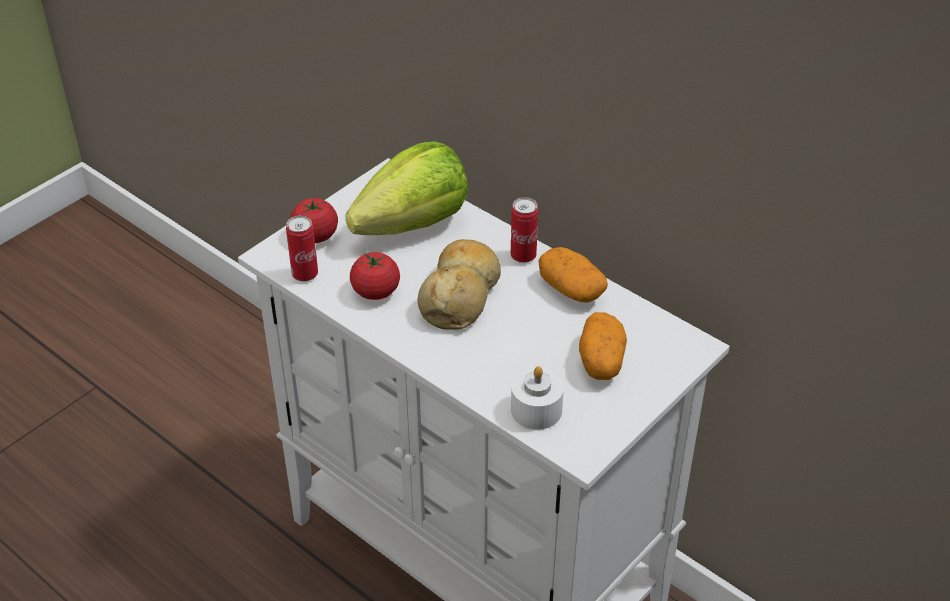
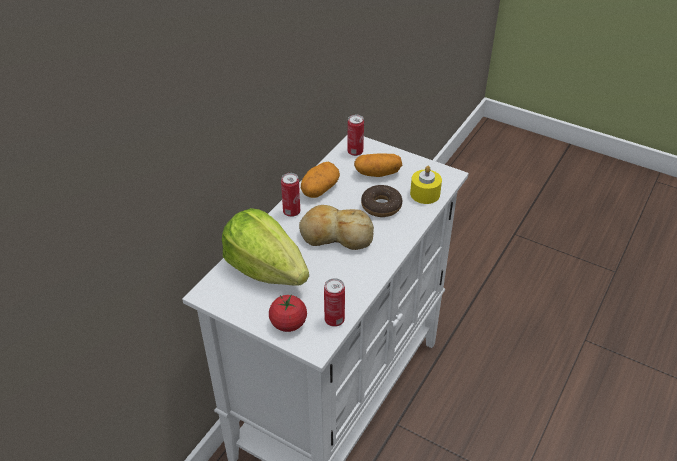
camera: 100 degrees left, 0 degrees up
(375, 291) = (343, 278): tomato -> none
(516, 352) = (381, 206): none -> donut
(536, 410) = (425, 194): white candle -> yellow candle
(664, 342) = (355, 152): none -> can

